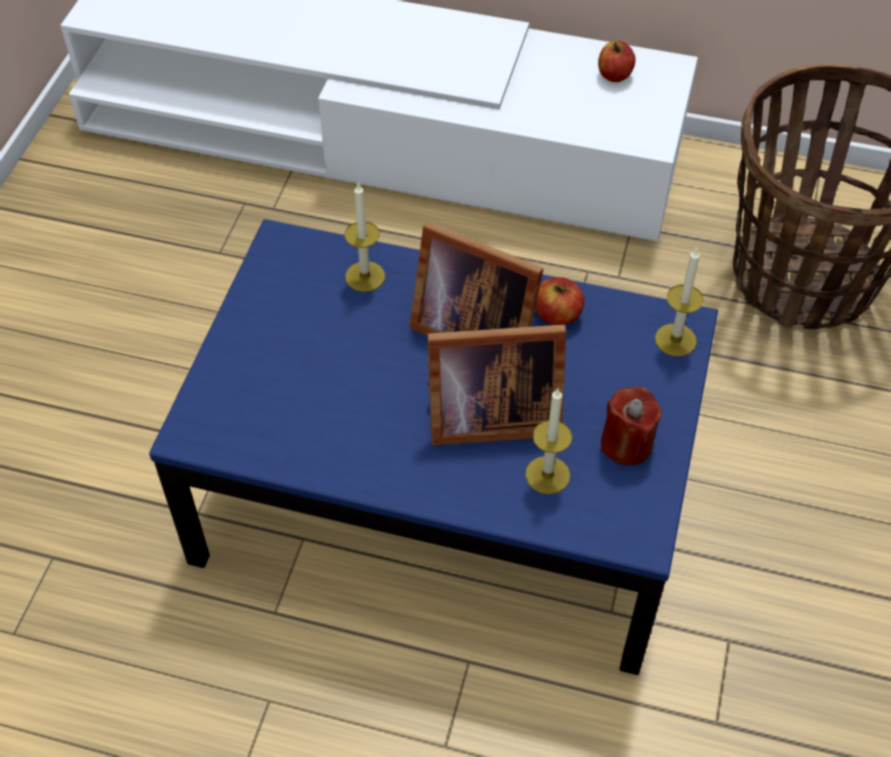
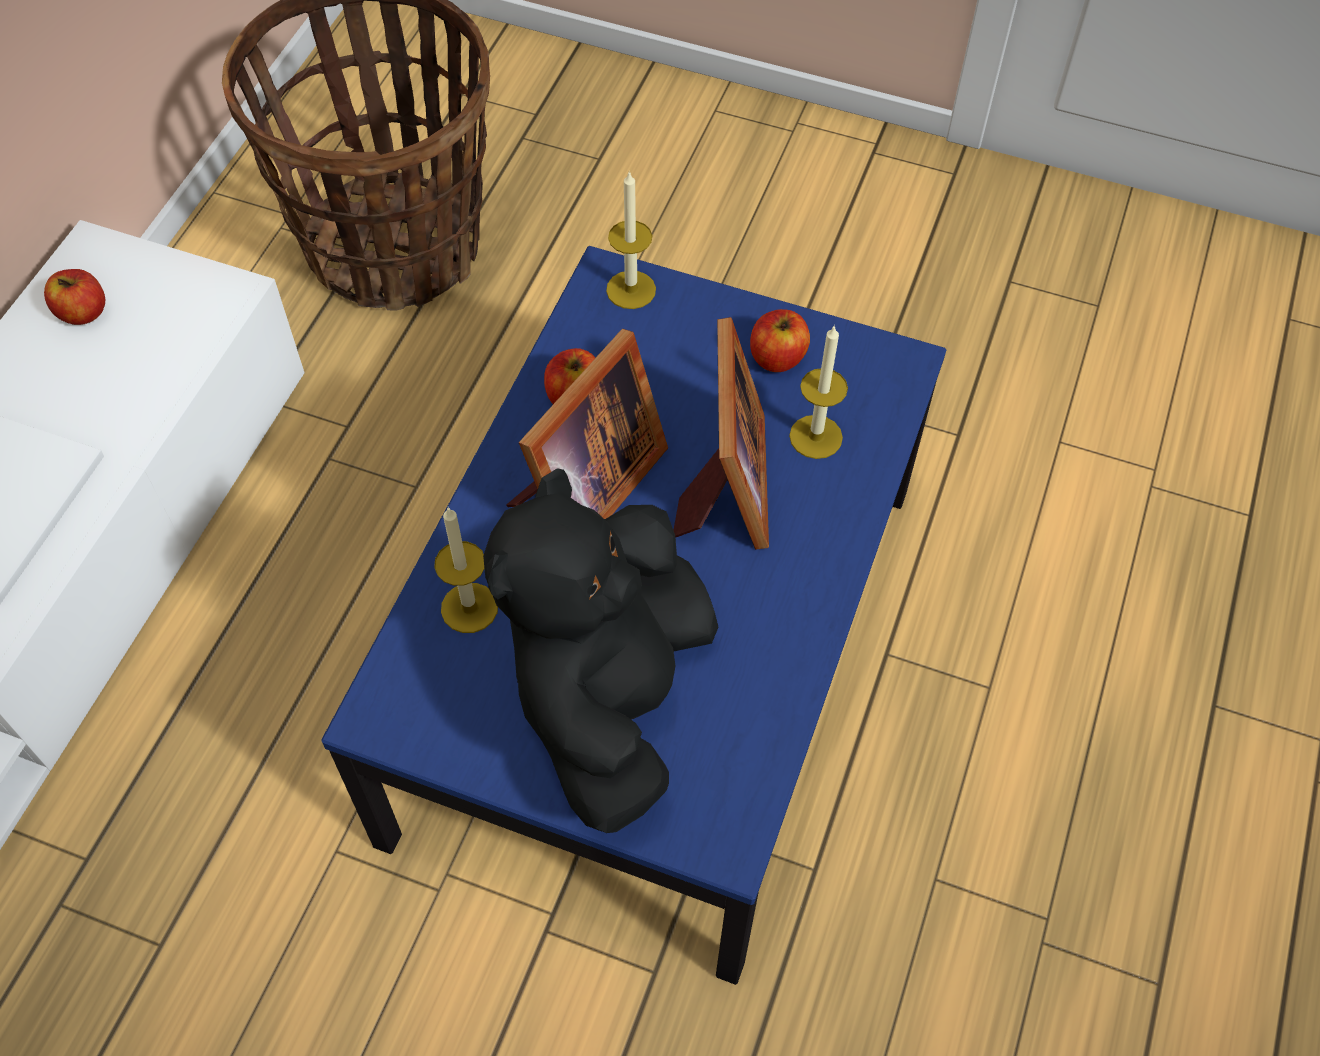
camera: 85 degrees left, 5 degrees up
(300, 360) = (611, 696): none -> black plush toy
(626, 444) = (777, 357): red candle -> apple

